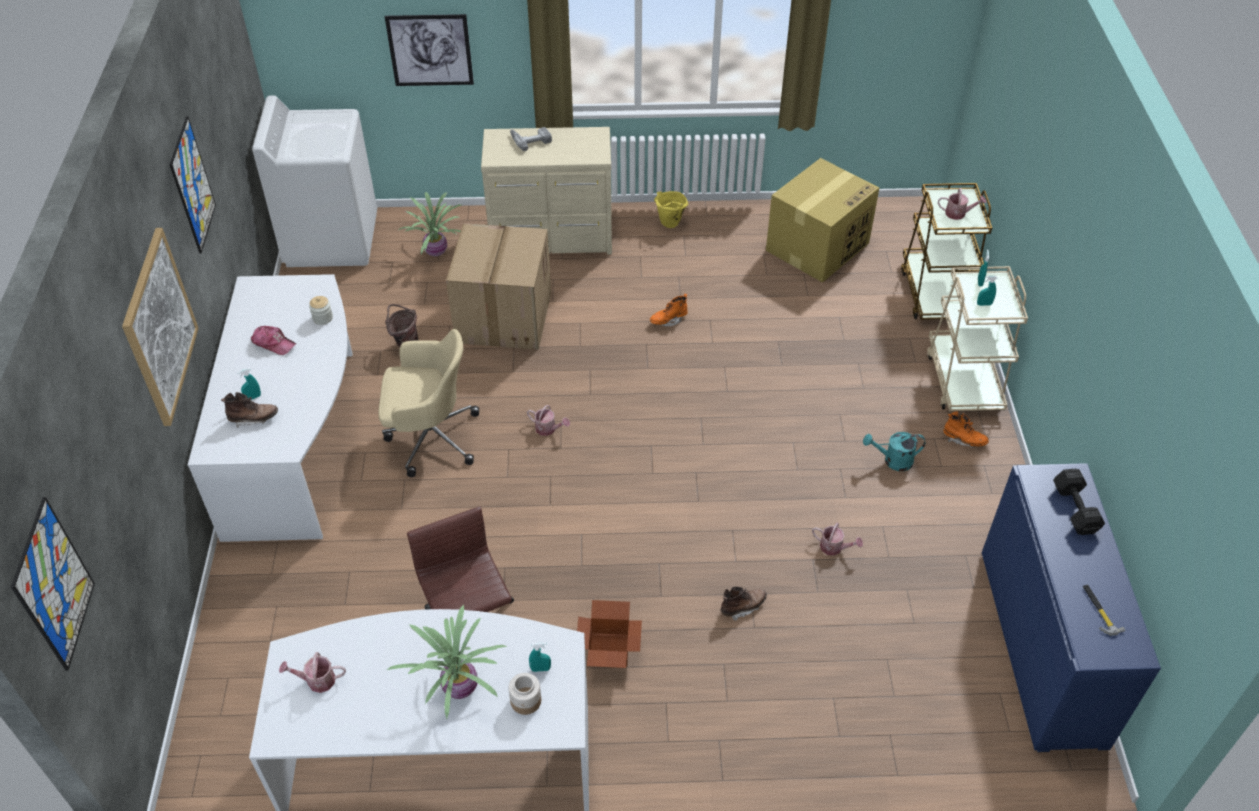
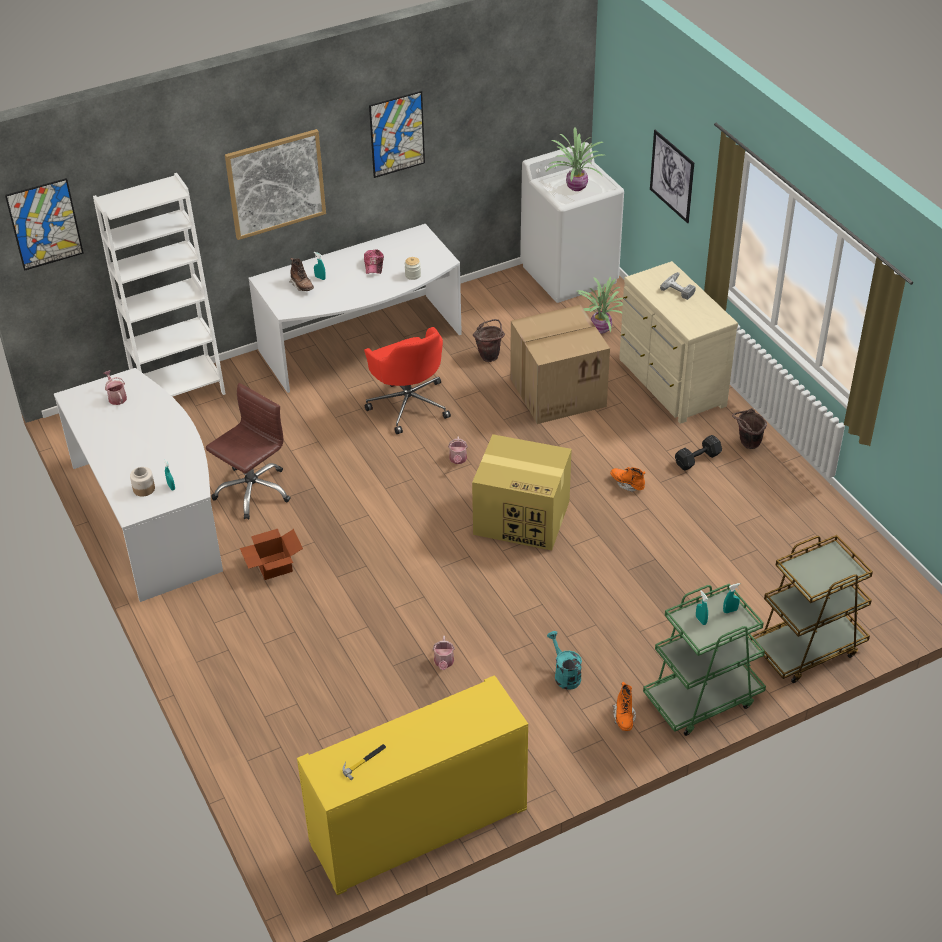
camera: 65 degrees right, 5 degrees down
(232, 650) = (179, 393): none -> white bookcase
(430, 437) = (409, 404): beige office chair -> red office chair
(458, 686) = (140, 456): potted plant -> potted plant (576, 186)
(669, 225) = (747, 444): yellow bucket -> brown bucket
(742, 607) = (352, 626): brown boot -> none
(818, 246) = (804, 547): cardboard box -> cardboard box (523, 517)
(958, 213) = (819, 573): watering can -> none
(963, 380) = (702, 699): beige cart -> green cart
(1041, 646) = (419, 826): blue cabinet -> yellow cabinet
(1075, 508) = (468, 724): black dumbbell -> black dumbbell (698, 459)

